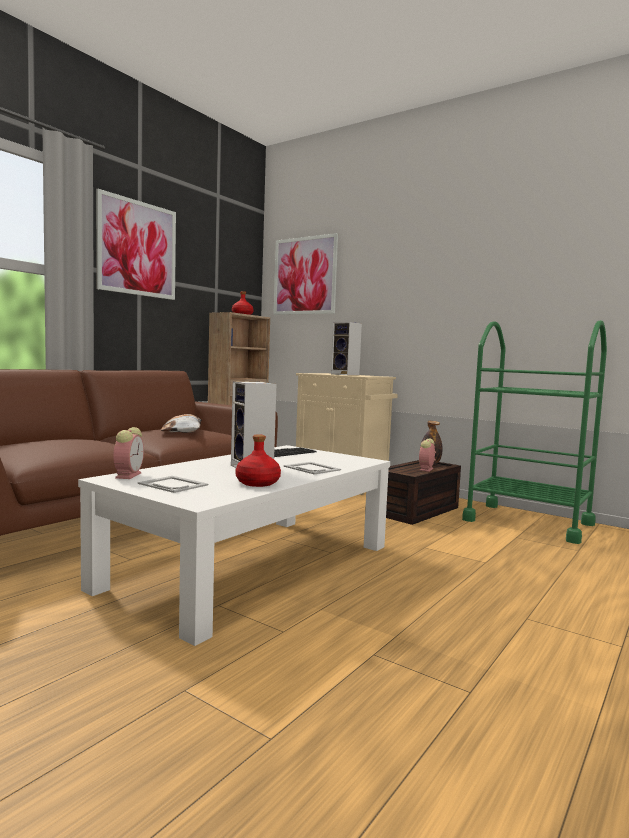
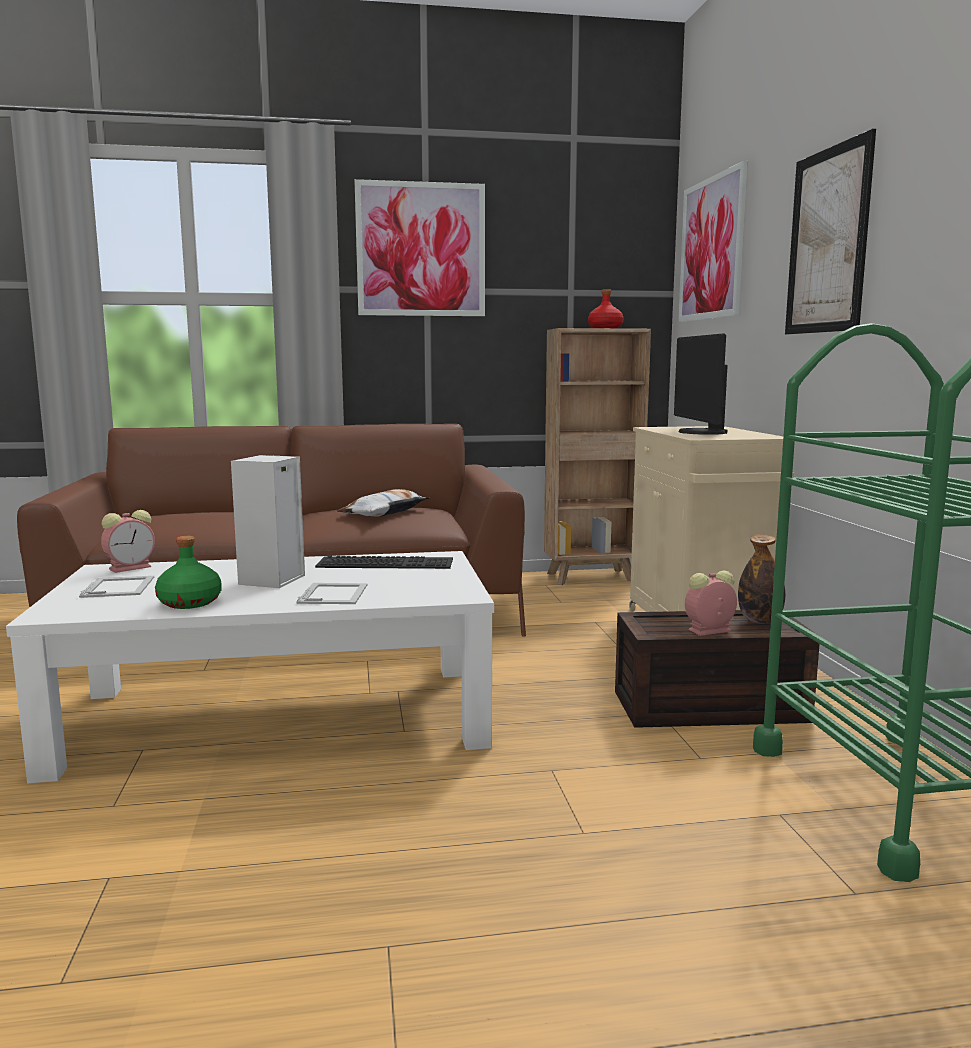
camera: 45 degrees right, 5 degrees up
(258, 483) = (189, 603): red bottle -> green bottle
(346, 374) = (700, 432): speaker -> monitor
(410, 282) = (828, 241): none -> picture

